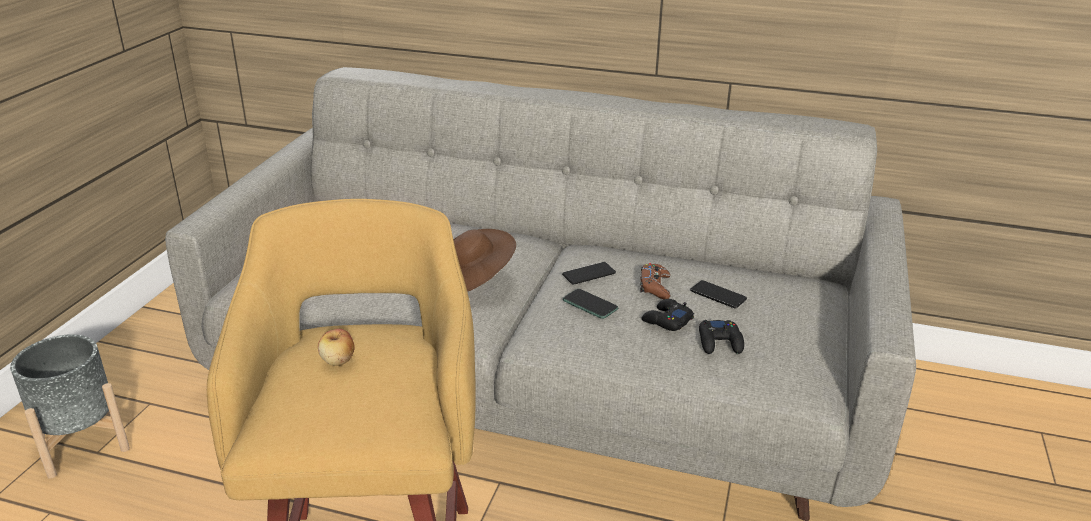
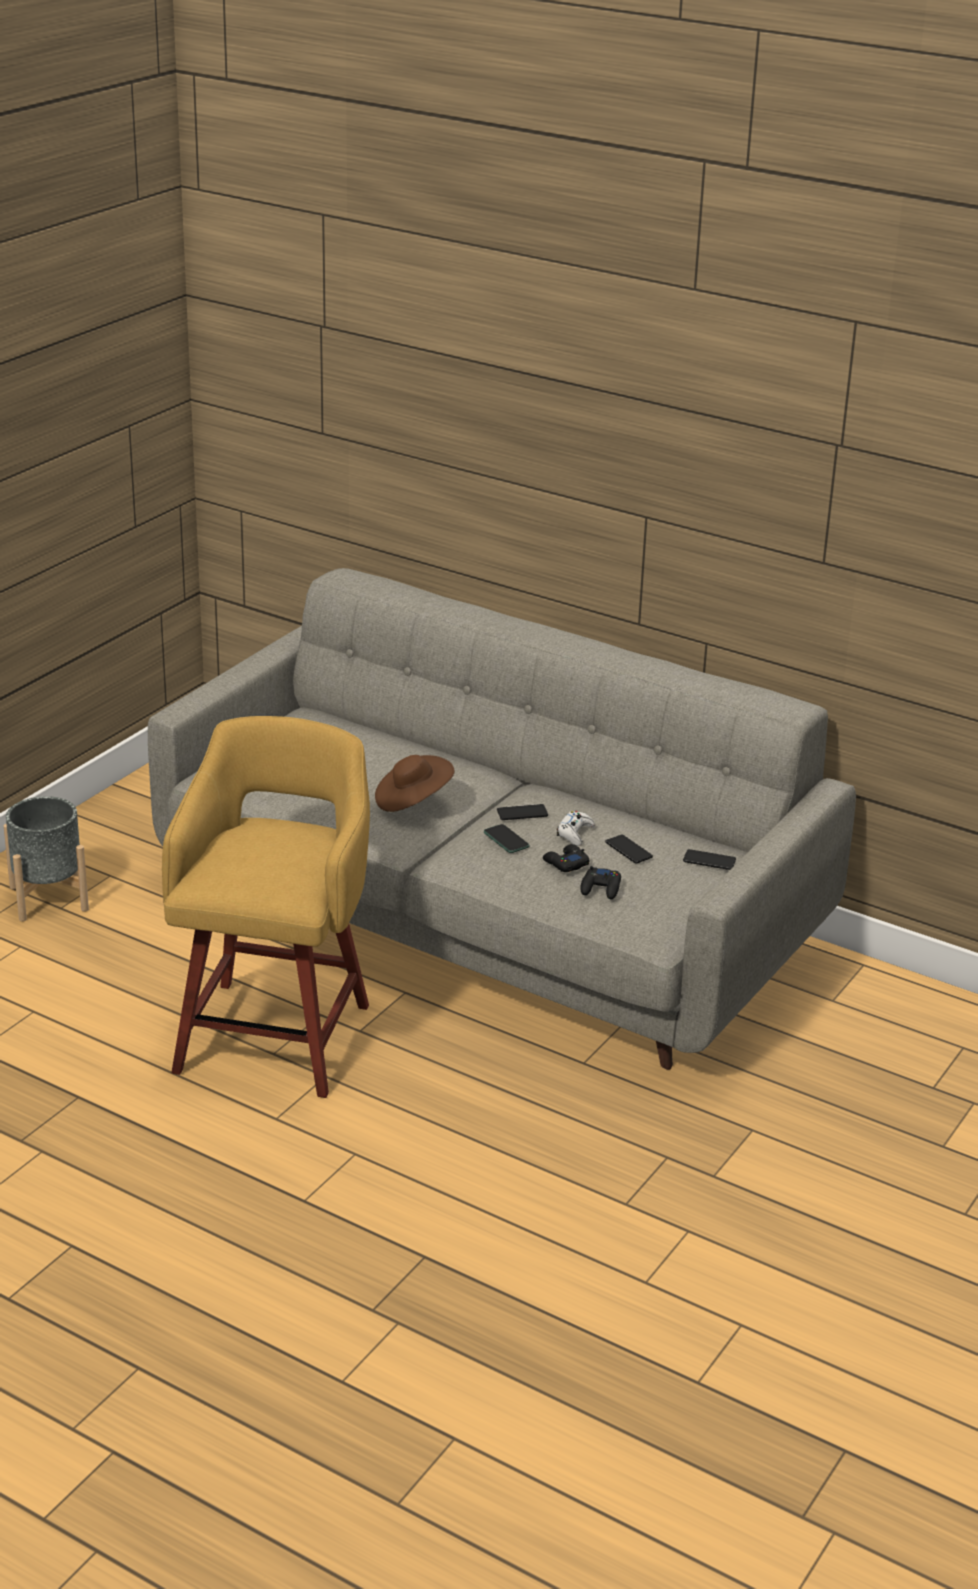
camera: 15 degrees right, 0 degrees up
(338, 361) = (262, 843): apple -> none
(655, 287) = (574, 833): brown game controller -> white game controller
(798, 293) = (709, 860): none -> phone

